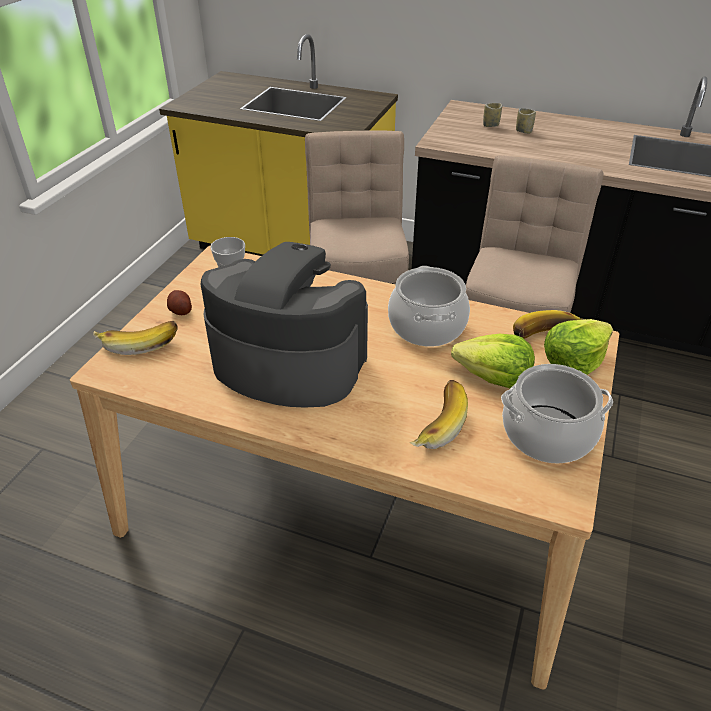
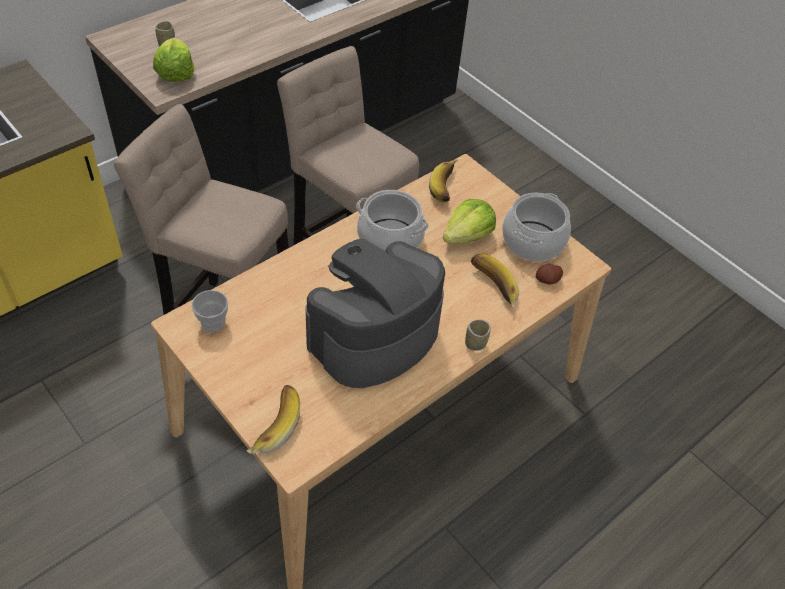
camera: 65 degrees left, 10 degrees up
(180, 311) = (247, 381): potato -> potato (547, 280)
(523, 131) = (199, 35): cup -> cup (475, 343)
(573, 361) = (478, 190): lettuce -> lettuce (175, 72)

